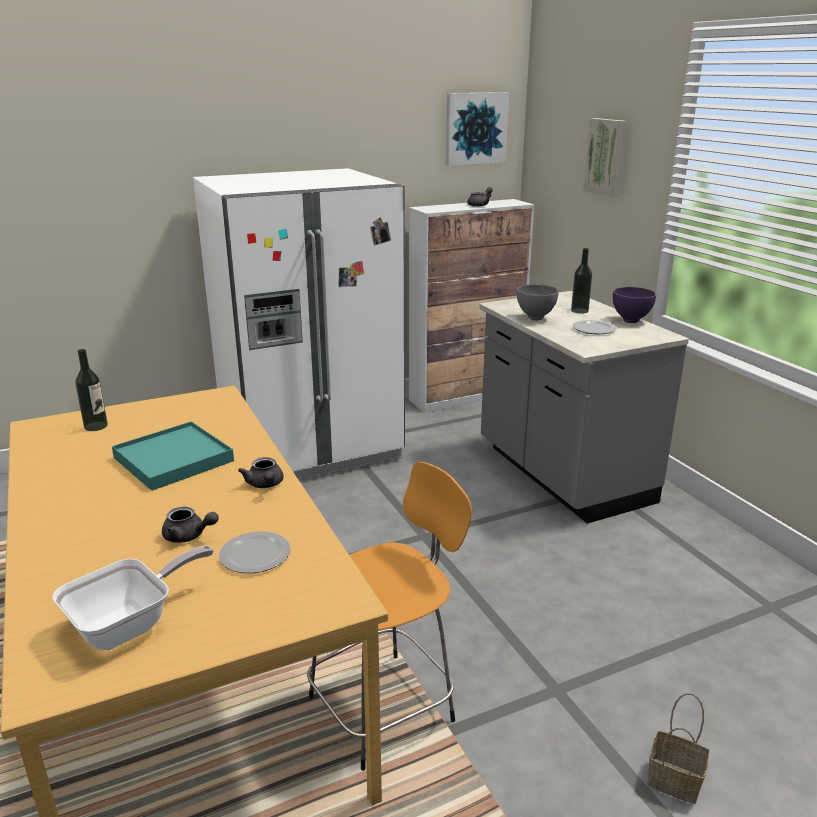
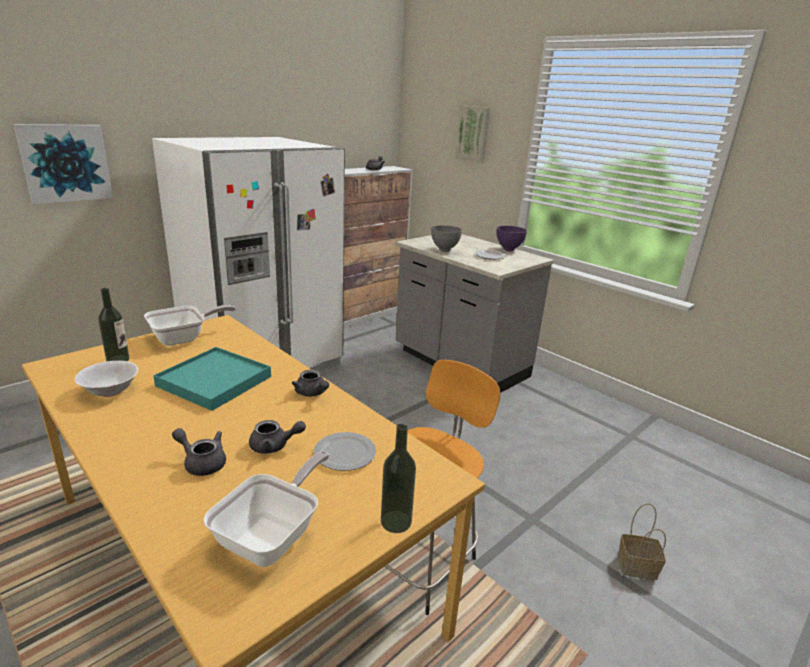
camera: 20 degrees left, 0 degrees up
(70, 458) = (110, 391): none -> white bowl
(110, 542) = (202, 462): none -> grey teapot
(172, 409) = (184, 338): none -> frying pan
(475, 128) = (367, 111): picture -> picture (65, 163)
(579, 311) = (469, 244): bottle -> bottle (396, 521)

